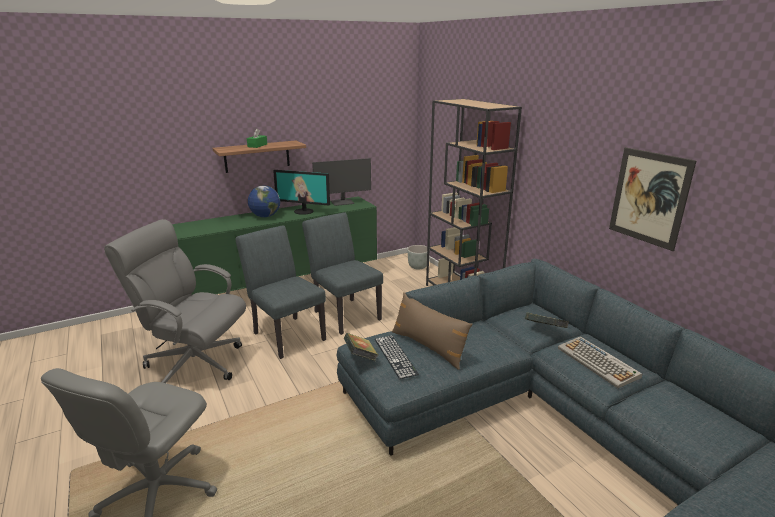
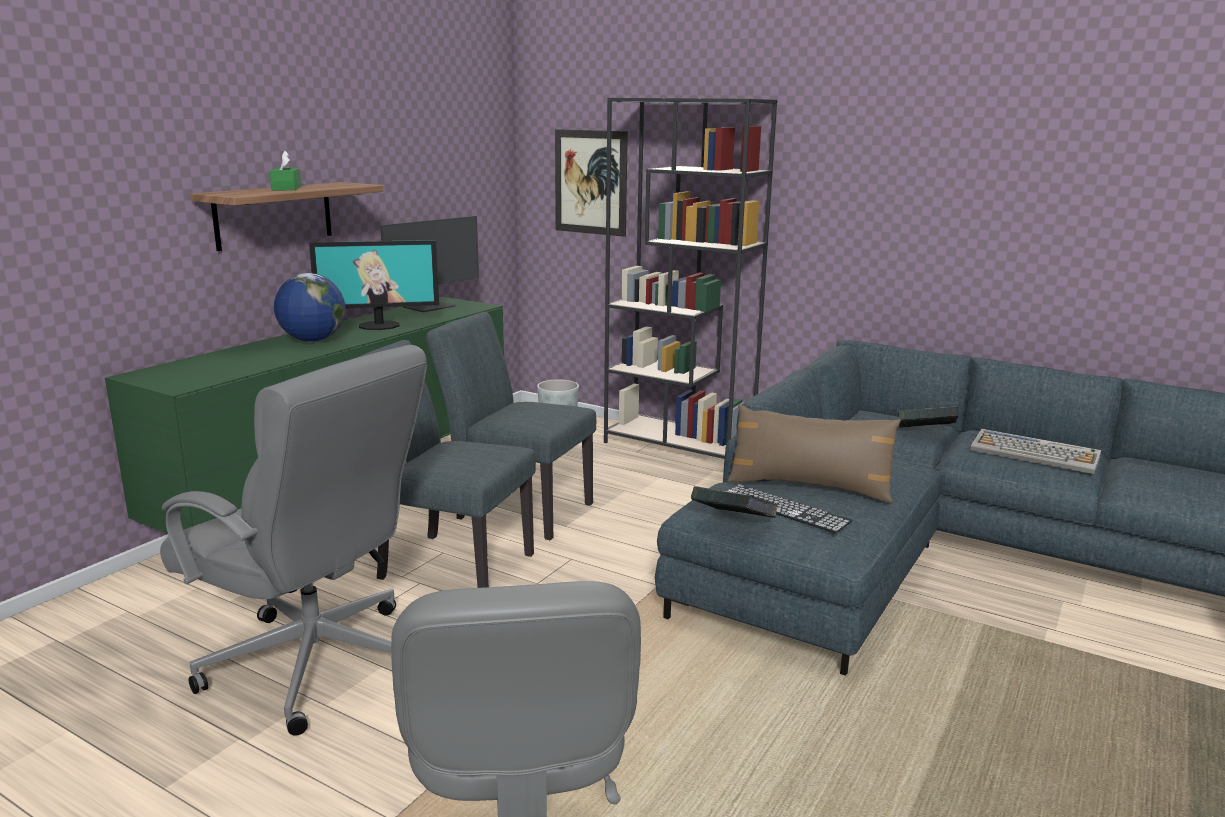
camera: 30 degrees left, 5 degrees down
(195, 365) = (315, 661): grey office chair -> grey office chair turned 135 degrees counterclockwise
(649, 197) = (1028, 209): picture -> picture (590, 182)

